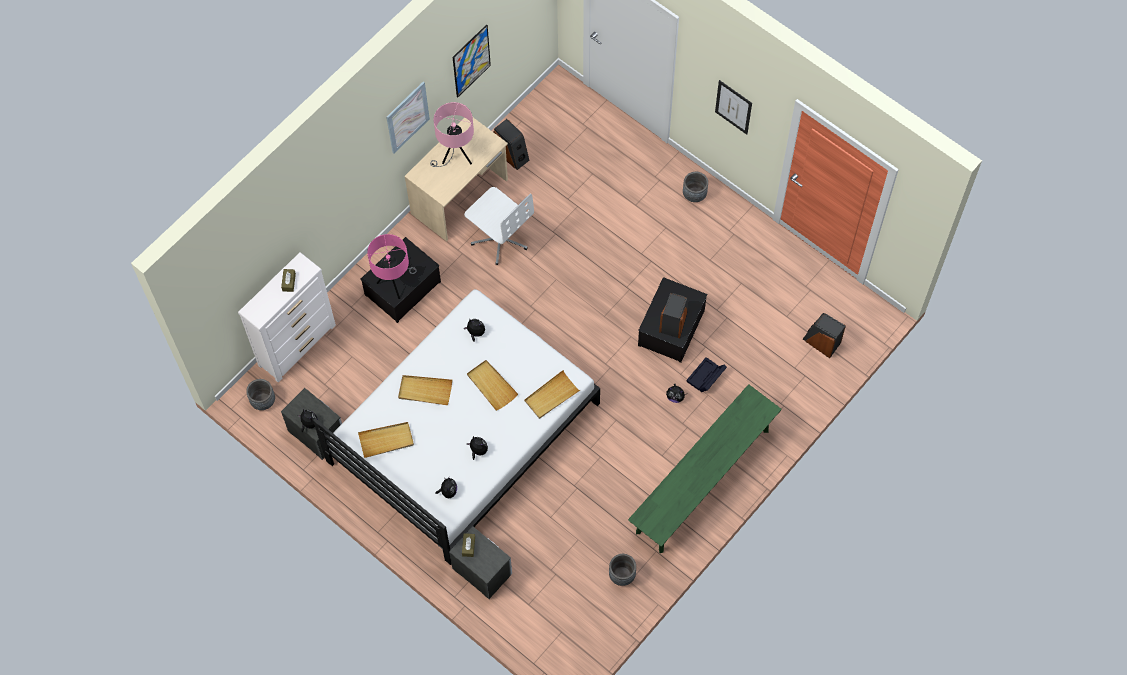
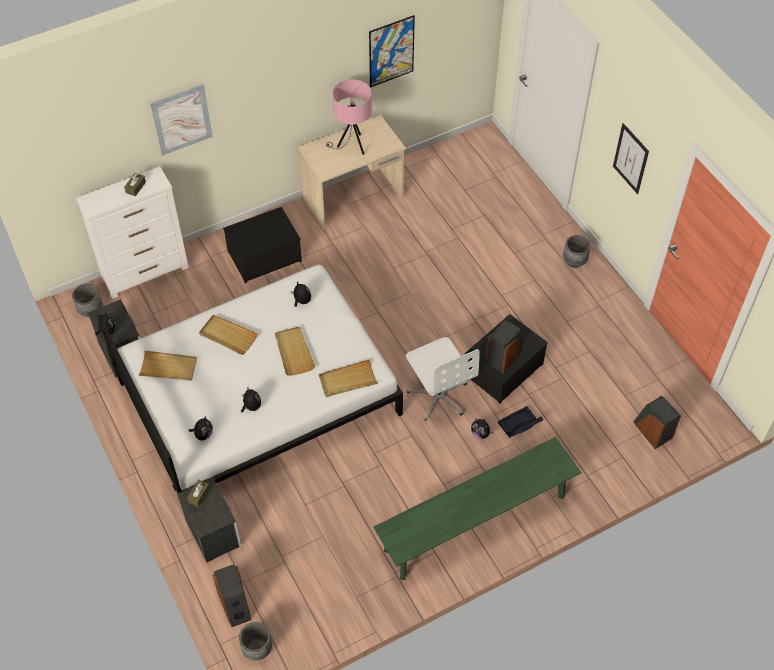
camera: 20 degrees right, 10 degrees down
(395, 284) = (252, 242): pink table lamp -> none
(407, 117) = (307, 75): picture -> picture (181, 119)
(500, 238) = (373, 242): white office chair -> white office chair (438, 395)
(512, 154) = (417, 178): speaker -> speaker (235, 605)
(622, 575) = (351, 588): grey planter -> grey planter (257, 648)

